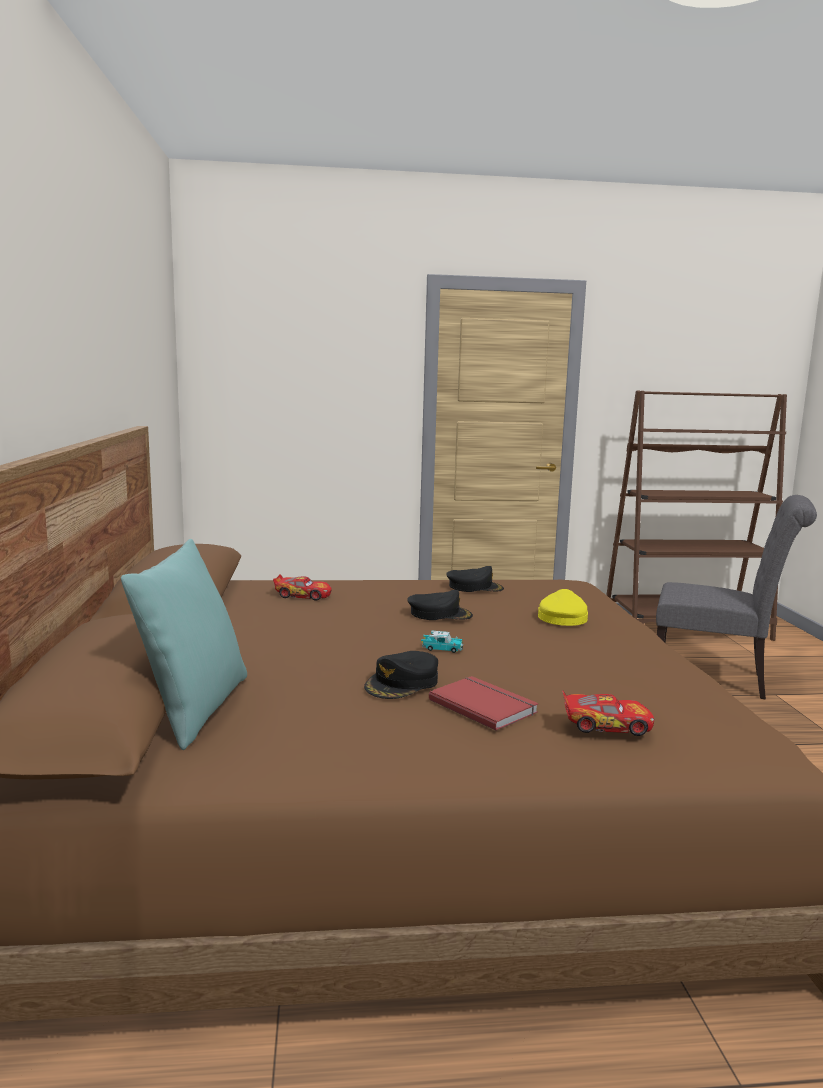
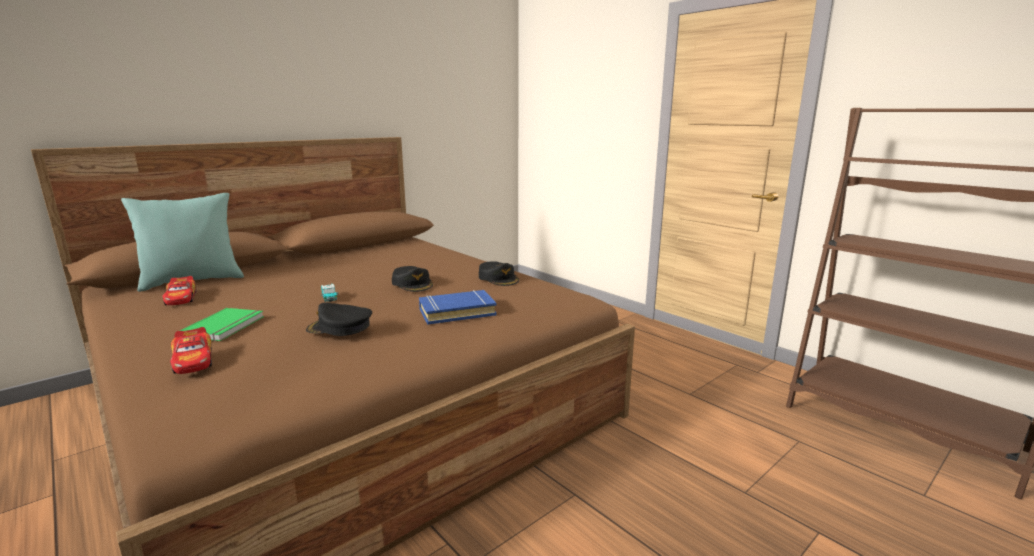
camera: 55 degrees right, 5 degrees up
(303, 595) = (407, 254): toy car -> toy car (181, 298)
(403, 683) = (253, 303): black cap -> black cap (340, 327)
(484, 705) = (226, 326): red book -> green book
(562, 617) = (457, 312): yellow cap -> blue book
(717, 679) = (784, 479): grey chair -> none

